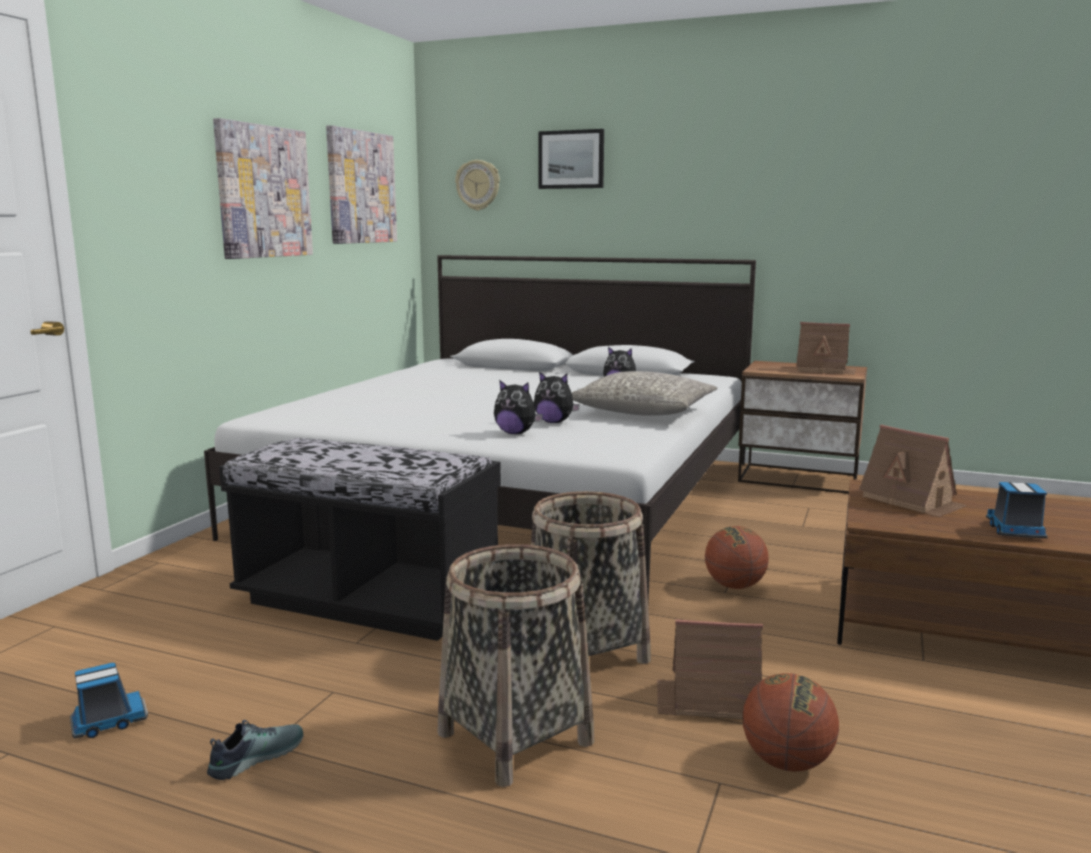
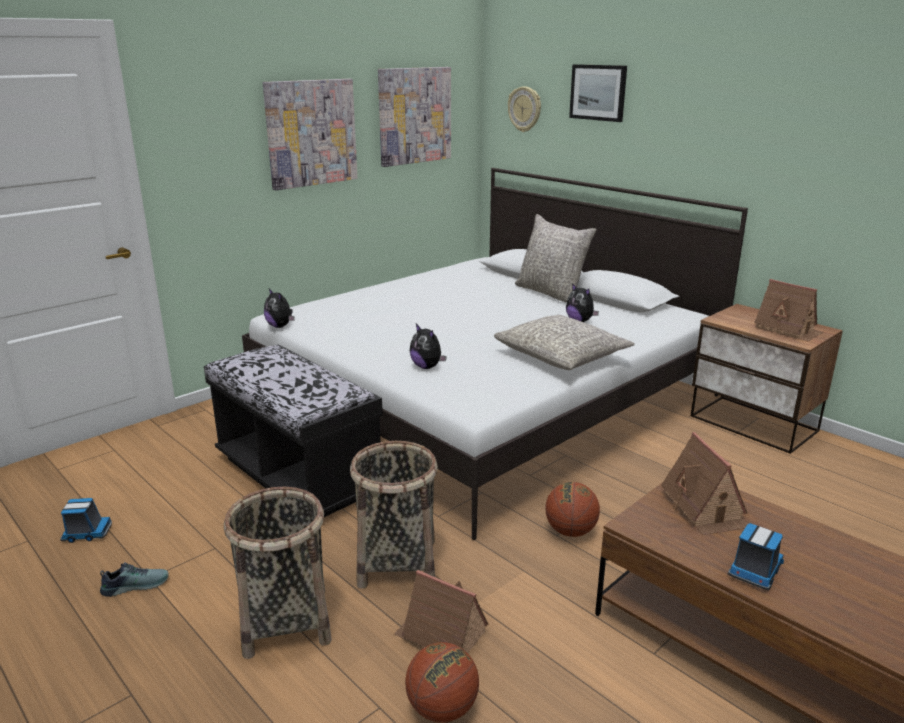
camera: 25 degrees right, 10 degrees up
(554, 422) = (473, 358): plush toy -> plush toy (280, 326)
(558, 374) = (551, 293): none -> grey pillow

